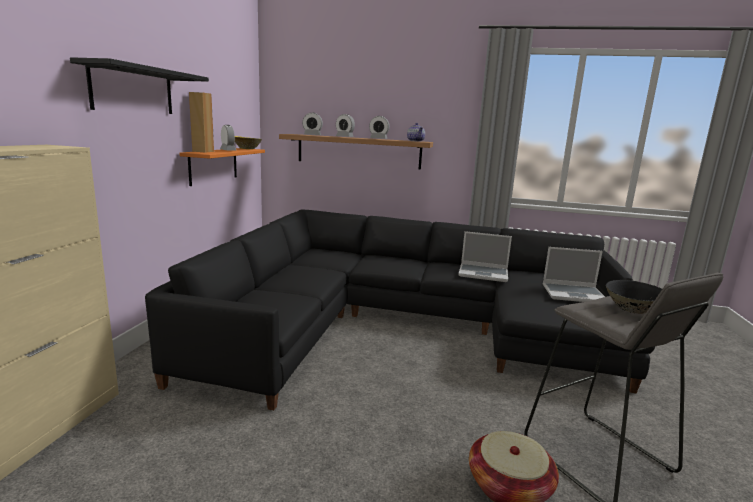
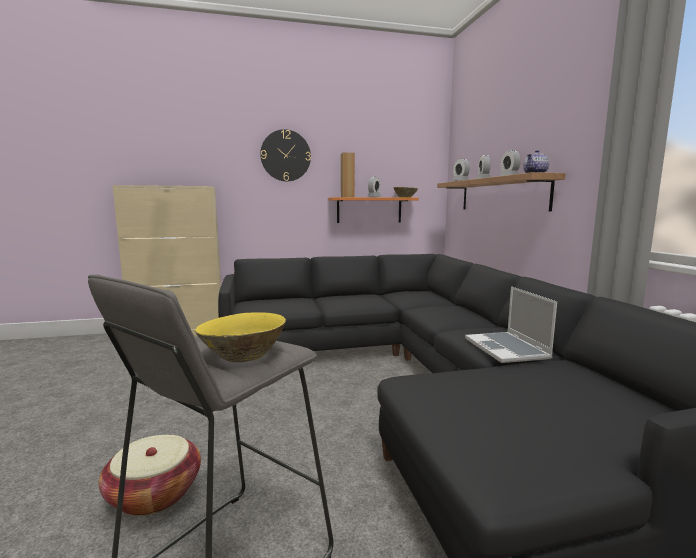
camera: 65 degrees right, 5 degrees down
(133, 90) = (285, 155): black shelf -> wall clock
(574, 294) = (542, 410): laptop -> none
(631, 309) = (243, 355): black bowl -> yellow bowl

